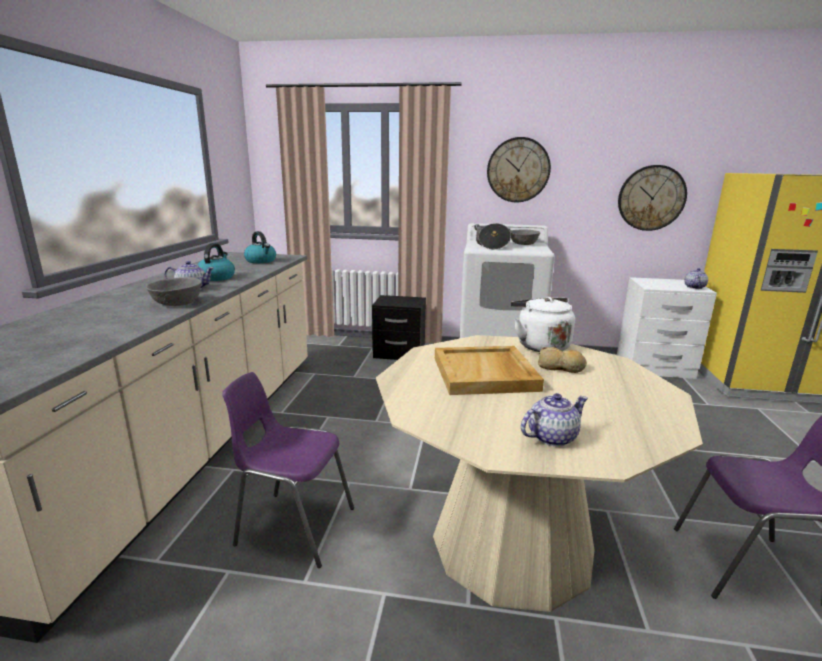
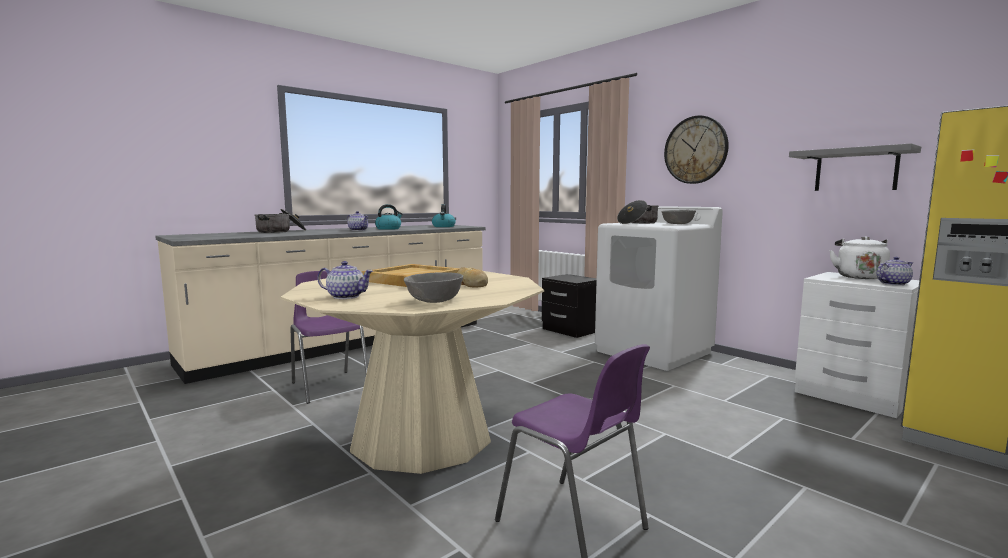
camera: 40 degrees right, 10 degrees down
(74, 314) = (281, 231): none -> cooking pot
(177, 303) = (330, 232): grey bowl -> grey bowl (434, 300)
(540, 345) = (503, 278): white kettle -> white kettle (859, 277)
(651, 198) = (856, 170): wall clock -> grey shelf

